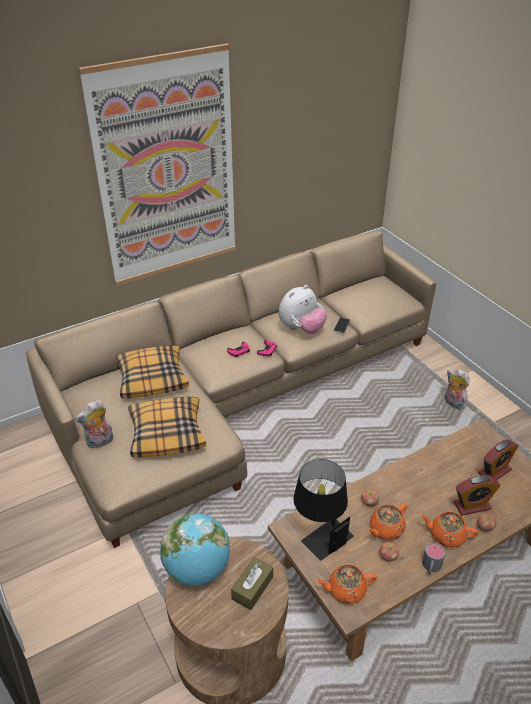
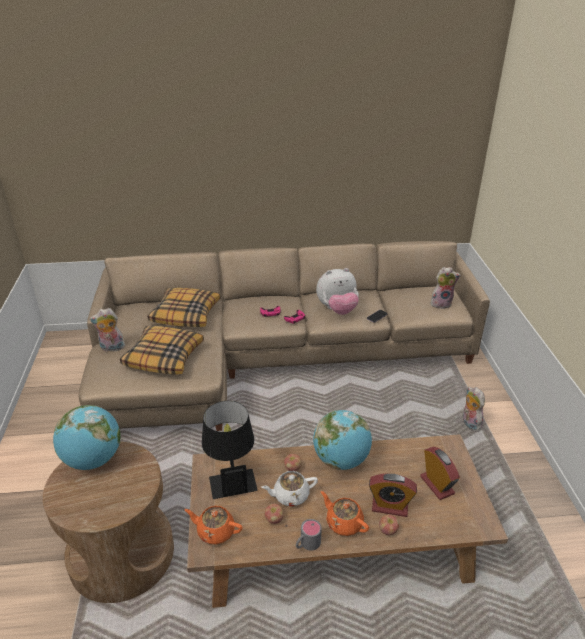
camera: 25 degrees right, 5 degrees down
(167, 171) = (241, 140): picture -> none
(252, 588) = (122, 490): brown tissue box -> none
(385, 529) = (290, 495): orange teapot -> white teapot
(388, 295) = (441, 303): none -> plush toy
(404, 479) = (341, 460): none -> globe
(494, 471) = (437, 485): alarm clock -> alarm clock turned 105 degrees counterclockwise

